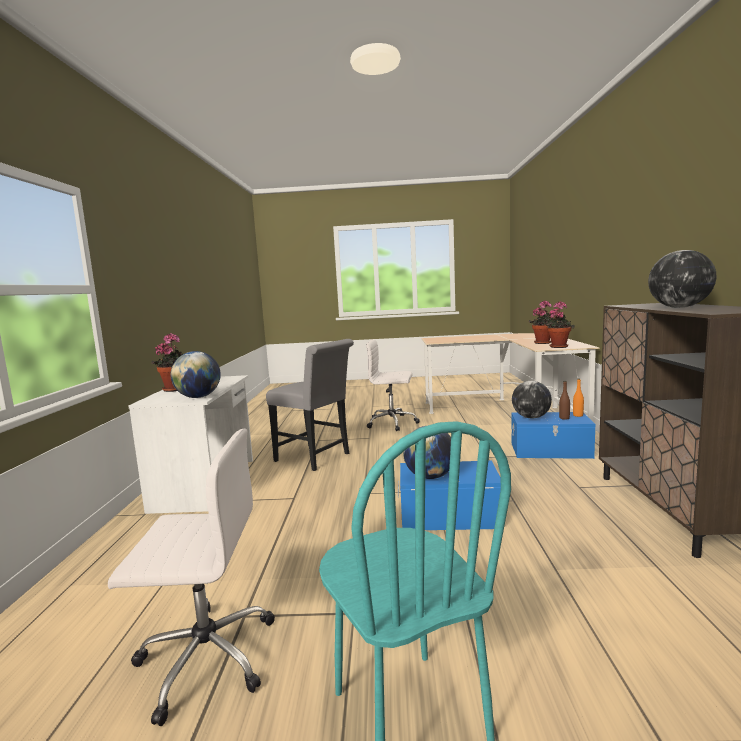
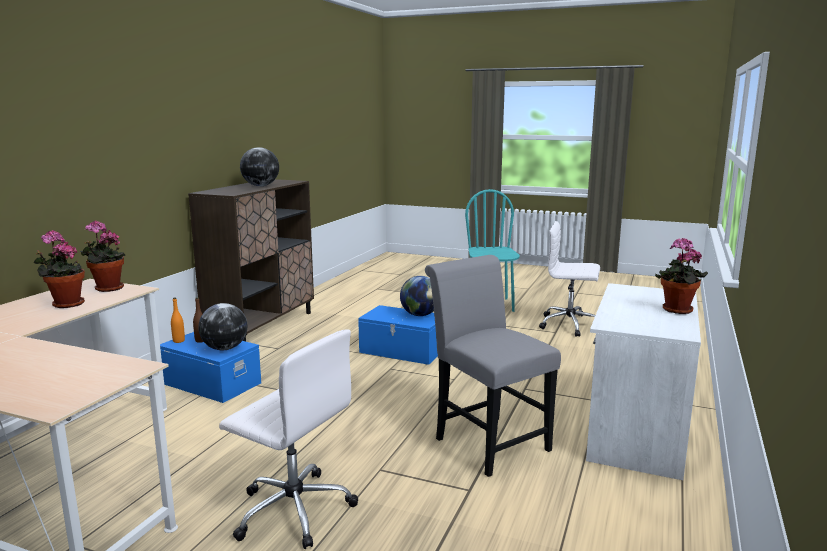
camera: 160 degrees left, 5 degrees up
(198, 397) = (624, 290): globe -> none

